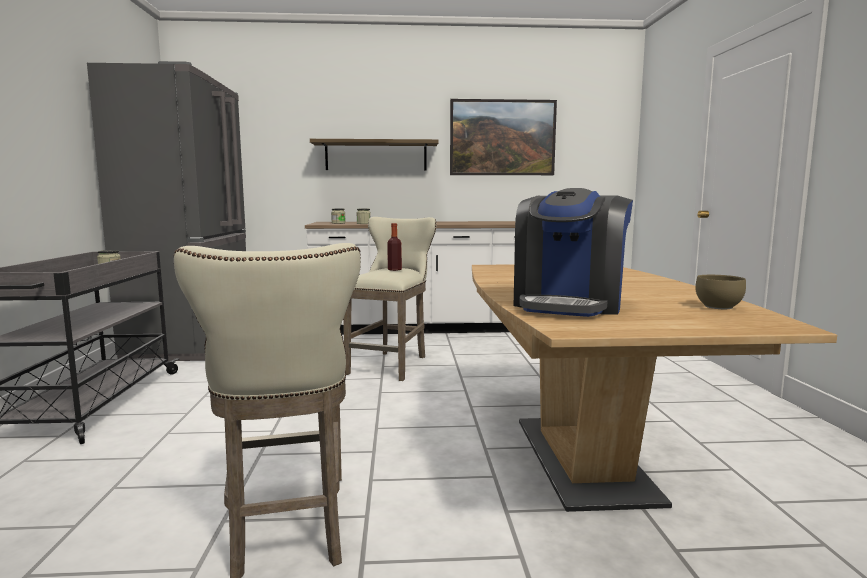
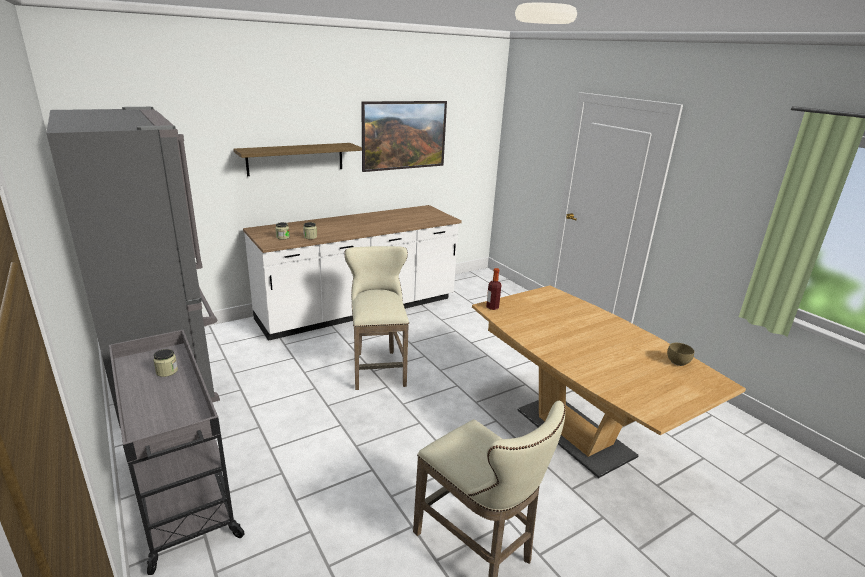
camera: 30 degrees left, 15 degrees up
(394, 269) = (383, 298): bottle -> bottle (492, 307)
(569, 305) = (616, 378): coffee machine -> none

